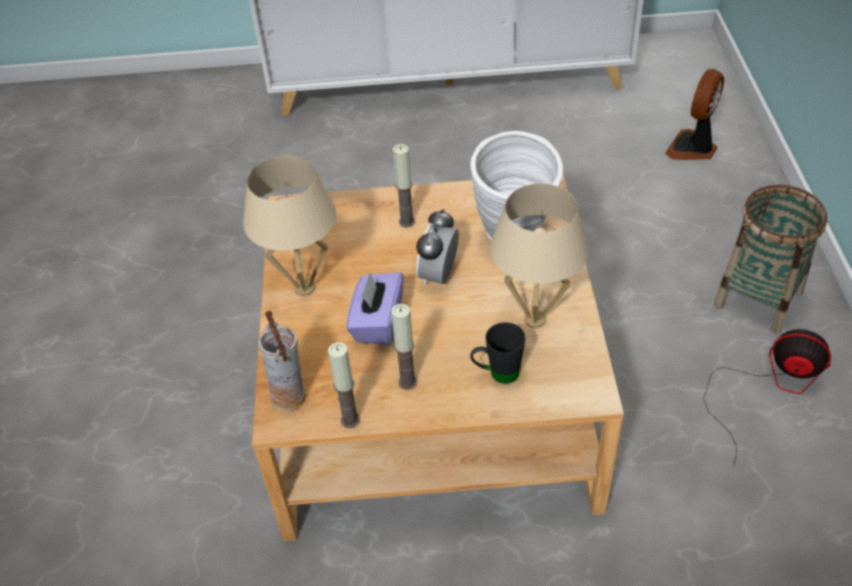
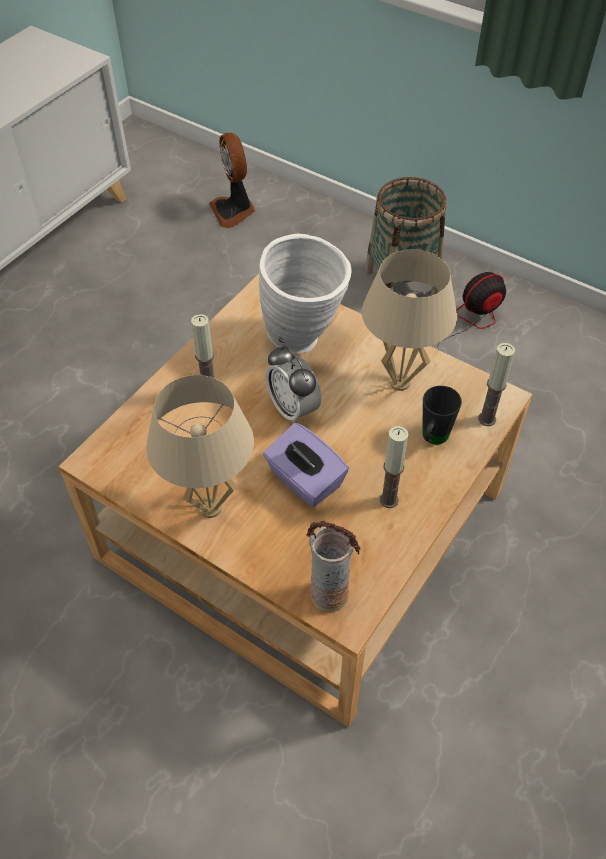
camera: 55 degrees left, 5 degrees up
(350, 420) = (394, 563): candle -> candle (487, 419)

